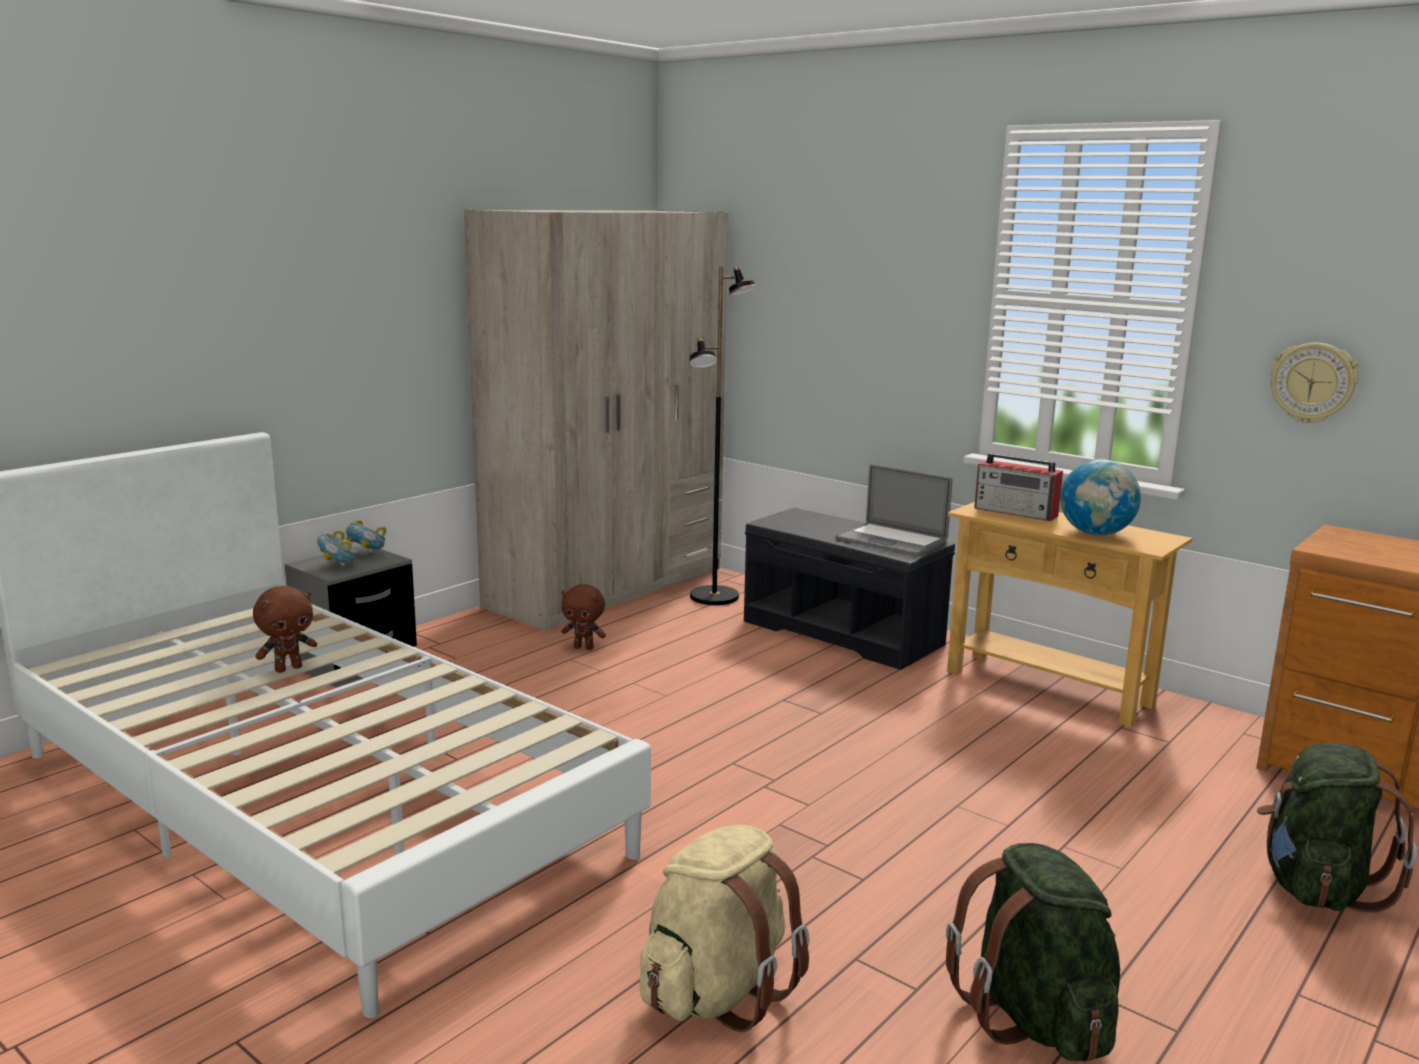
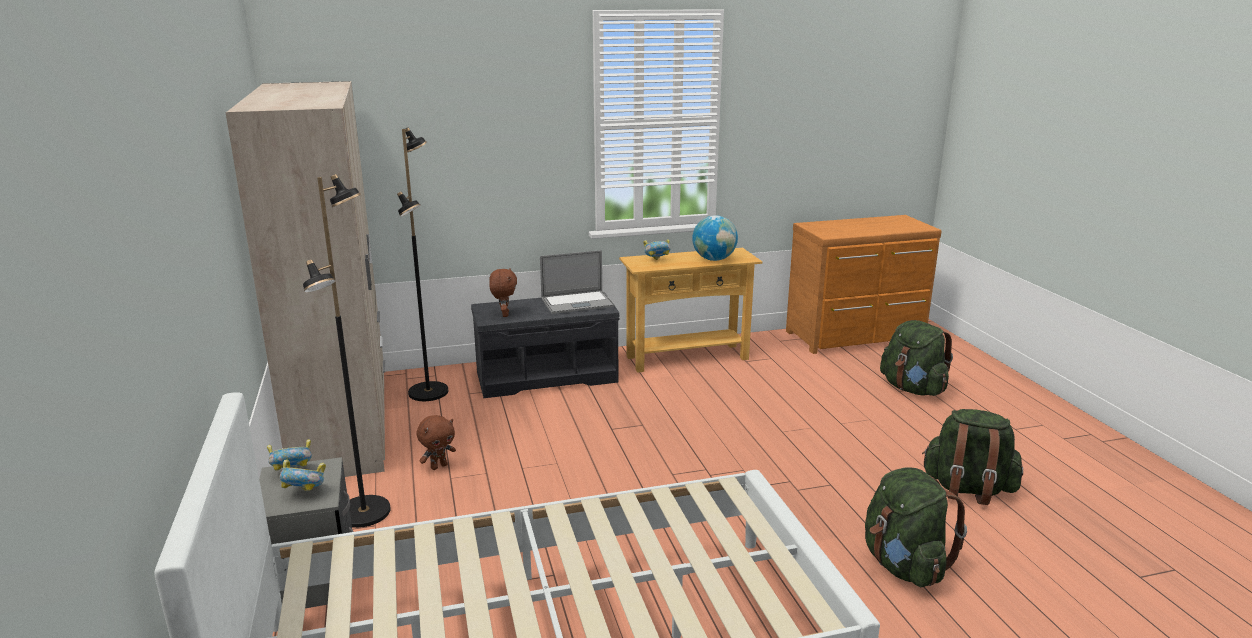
camera: 55 degrees left, 5 degrees up
(288, 668) = (470, 578): brown plush toy -> brown plush toy (504, 314)
(470, 647) = (365, 512): none -> black floor lamp
(718, 991) = (903, 565): beige backpack -> green backpack
(1016, 512) = (657, 260): radio -> bowl
(1313, 382) = (779, 151): wall clock -> none

